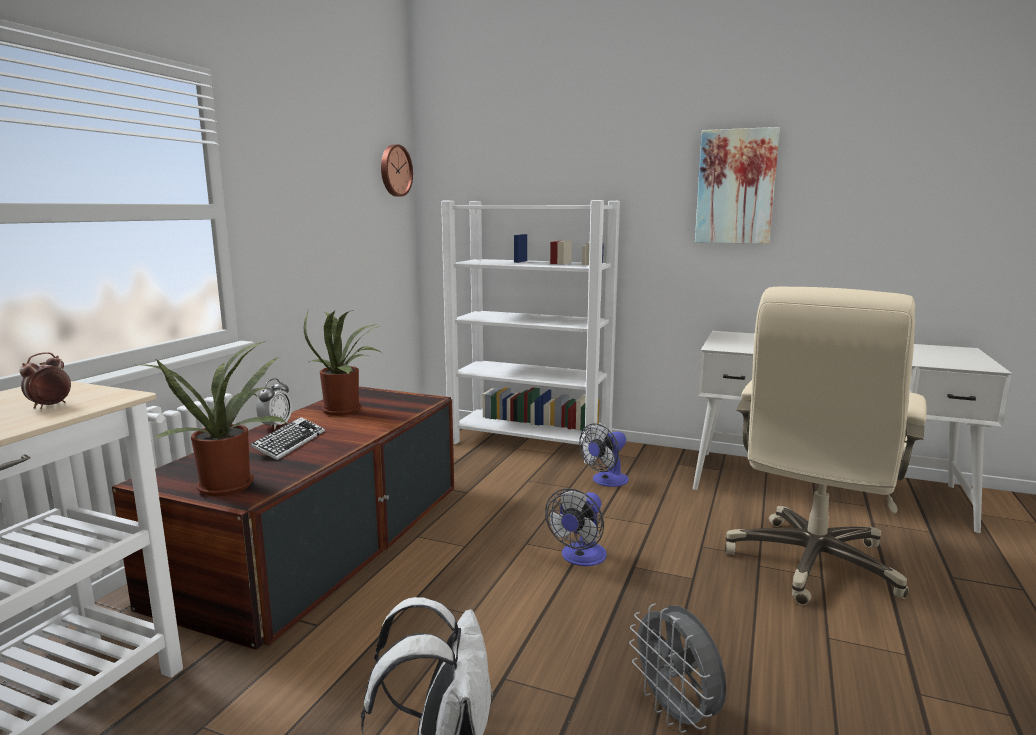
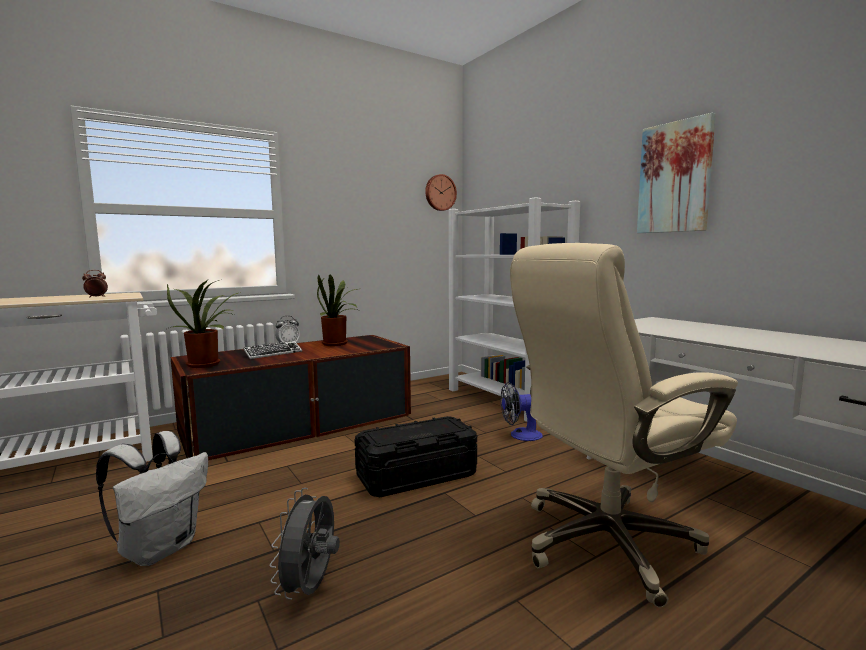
camera: 35 degrees right, 5 degrees down
(580, 558) = (417, 475): fan -> black storage box

